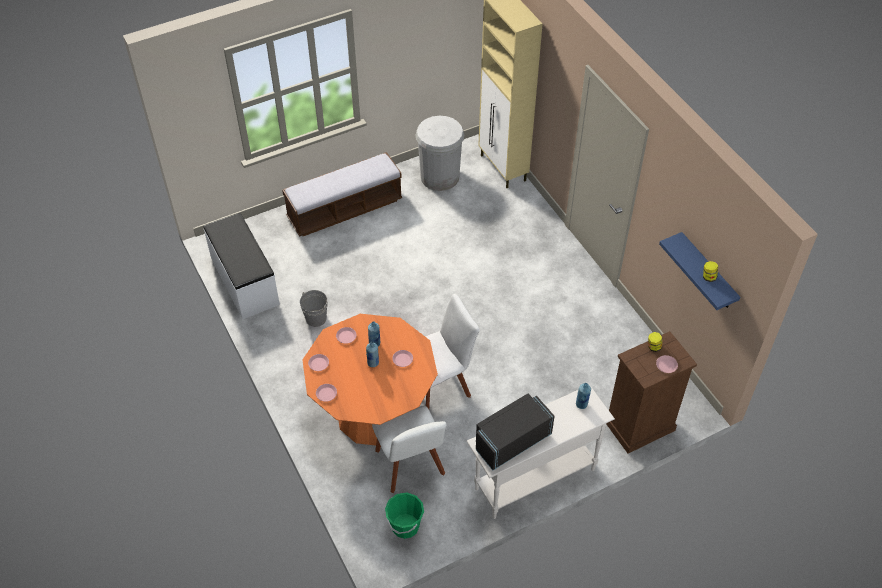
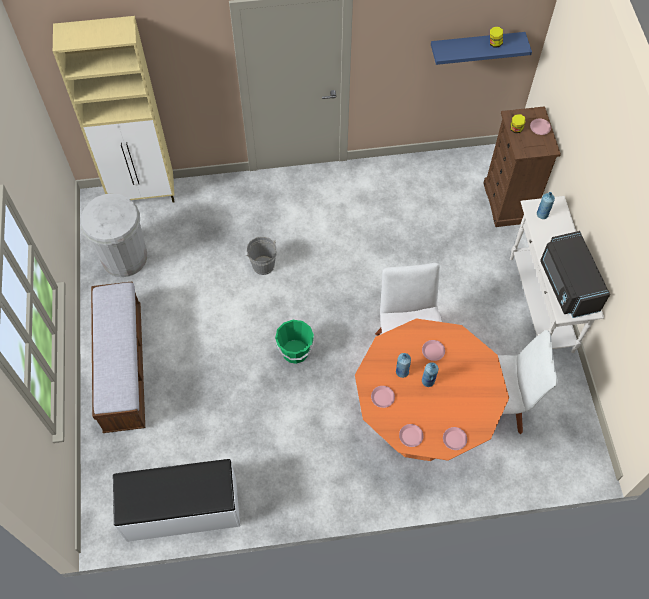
camera: 70 degrees left, 10 degrees up
(316, 318) = (272, 444): grey bucket -> grey bucket (263, 265)
(405, 526) = (563, 432): green bucket -> green bucket (295, 352)

